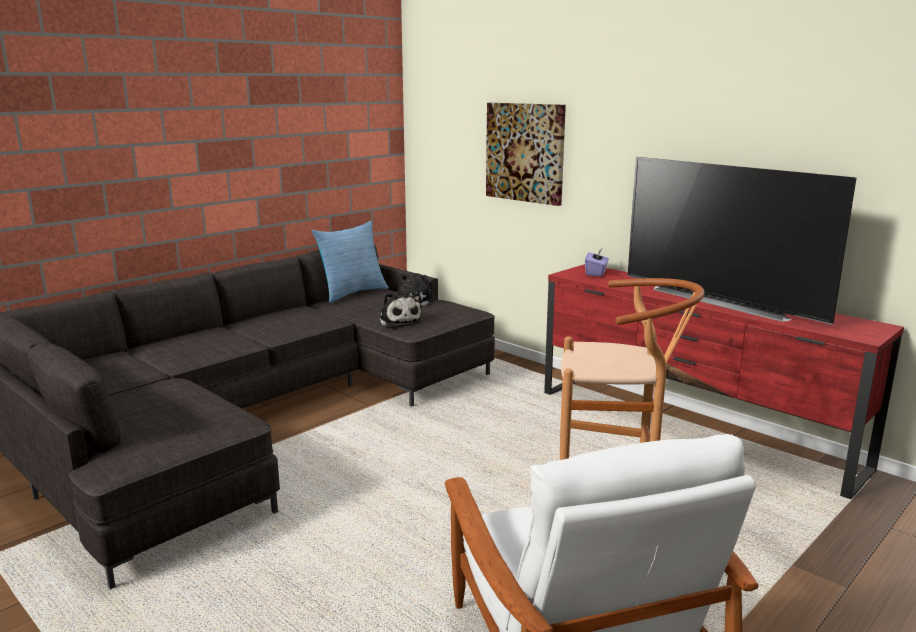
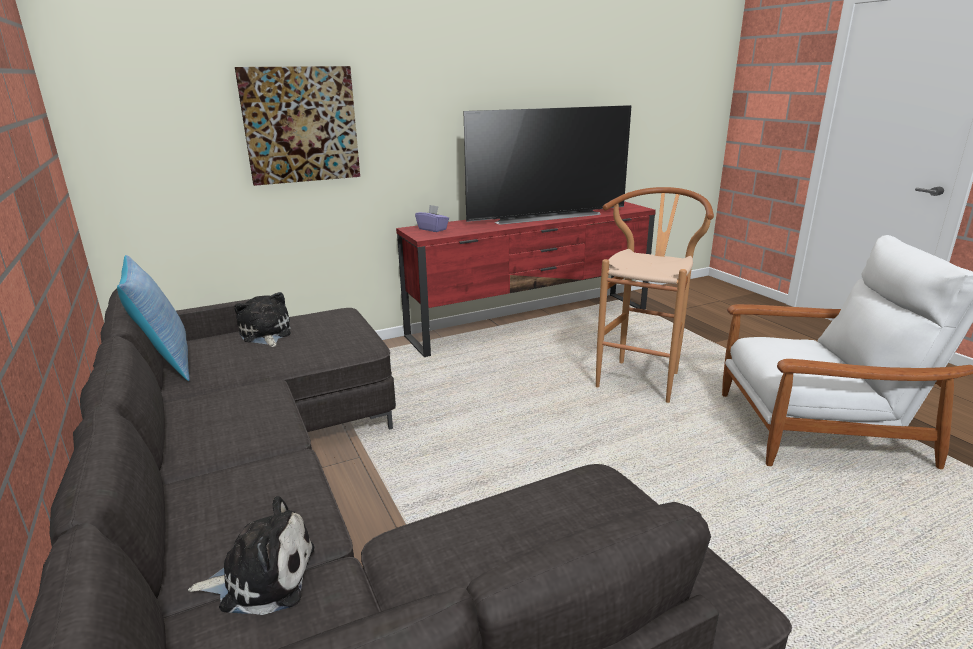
camera: 70 degrees left, 5 degrees up
(399, 320) = (325, 348): plush toy -> plush toy (262, 577)

